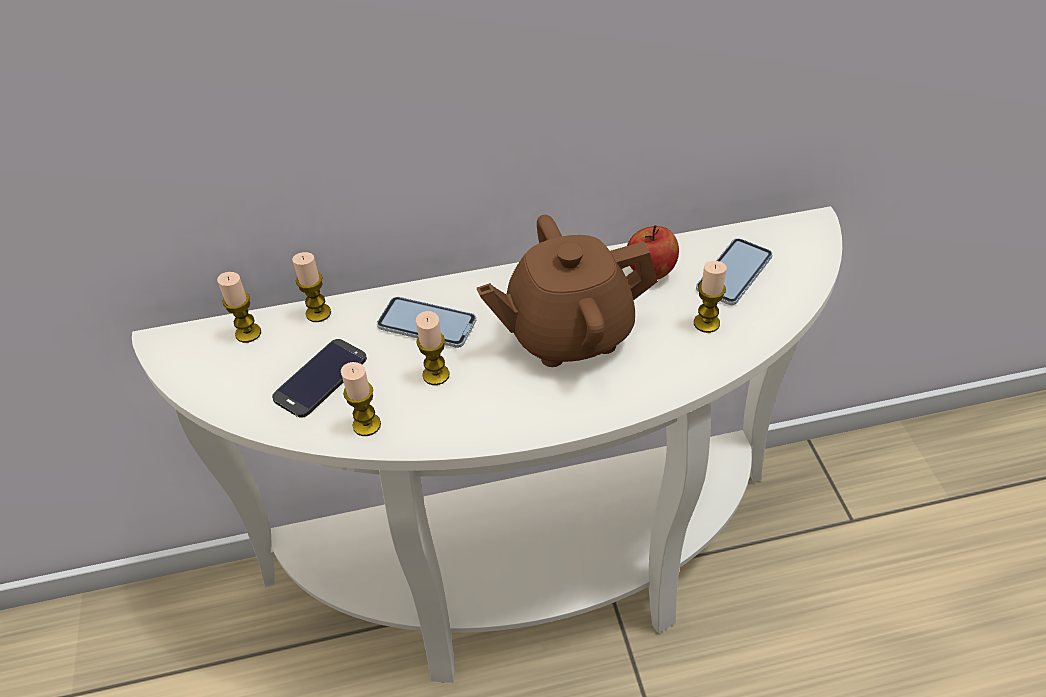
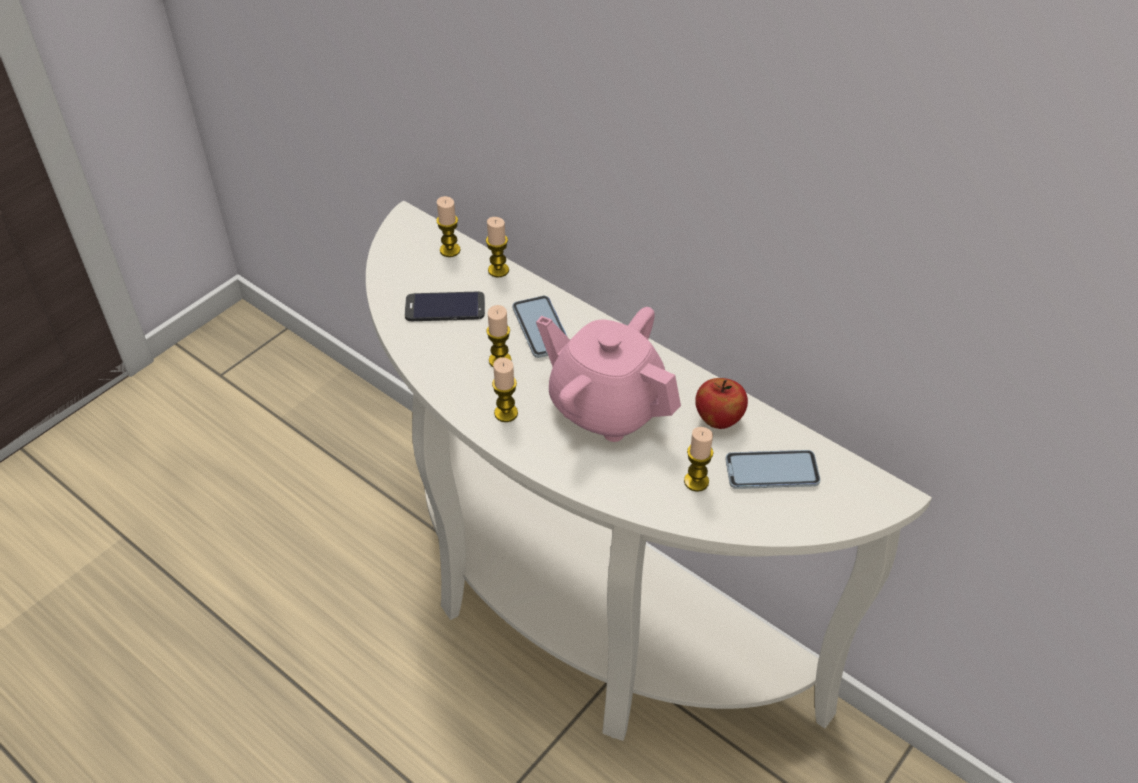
camera: 50 degrees right, 0 degrees up
(366, 425) = (427, 353): candle -> candle (506, 413)
(568, 333) = (606, 407): brown teapot -> pink teapot

